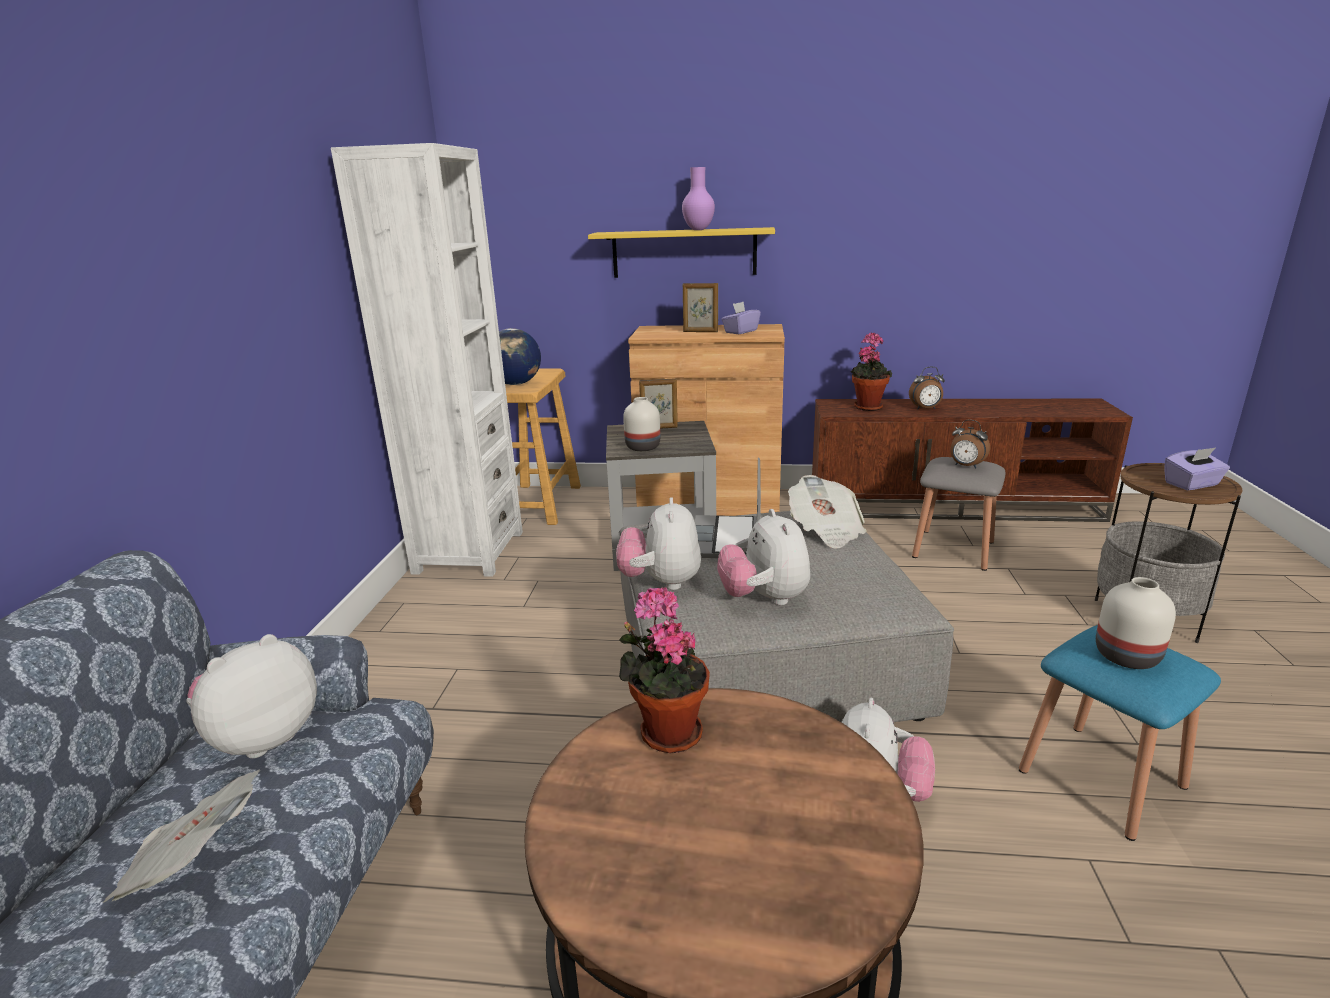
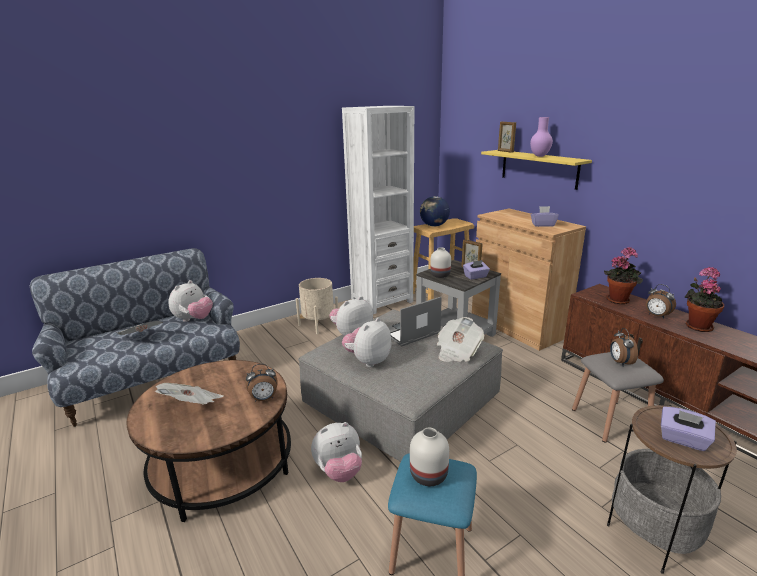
camera: 50 degrees right, 0 degrees up
(263, 738) = (194, 319): plush toy -> plush toy turned 120 degrees clockwise
(424, 637) = (318, 324): none -> beige planter
(666, 731) = (243, 374): potted plant -> potted plant (697, 326)
(689, 433) = (475, 276): none -> purple tissue box
(700, 332) = (523, 219): picture frame -> picture frame (505, 151)
(722, 843) = (193, 406): none -> newspaper
(794, 734) = (264, 399): none -> alarm clock

